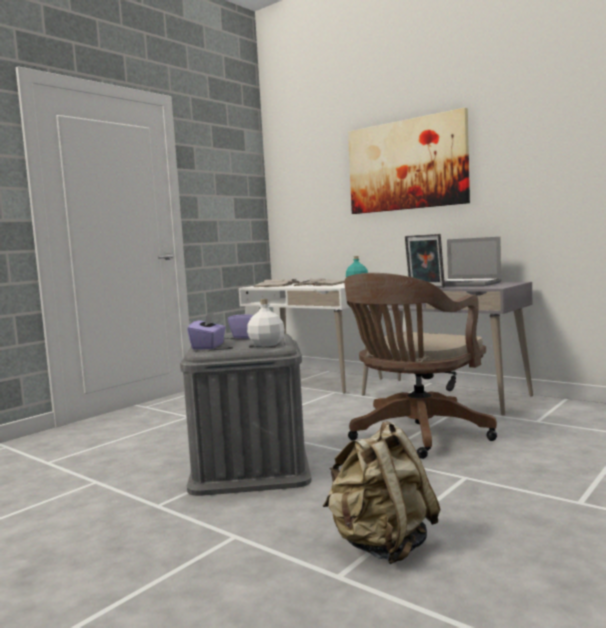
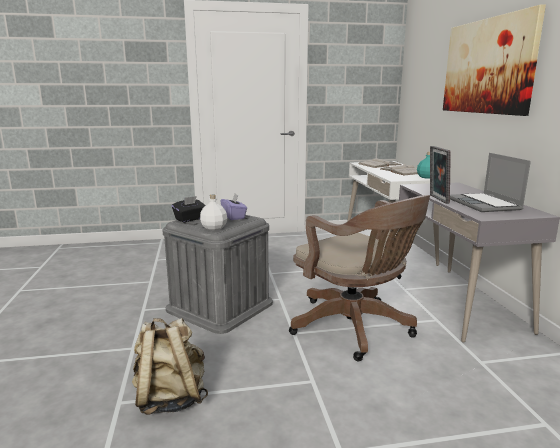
camera: 40 degrees right, 10 degrees up
(208, 346) = (190, 219): purple tissue box -> black tissue box
(416, 435) = (355, 328): brown office chair -> brown office chair turned 120 degrees counterclockwise

